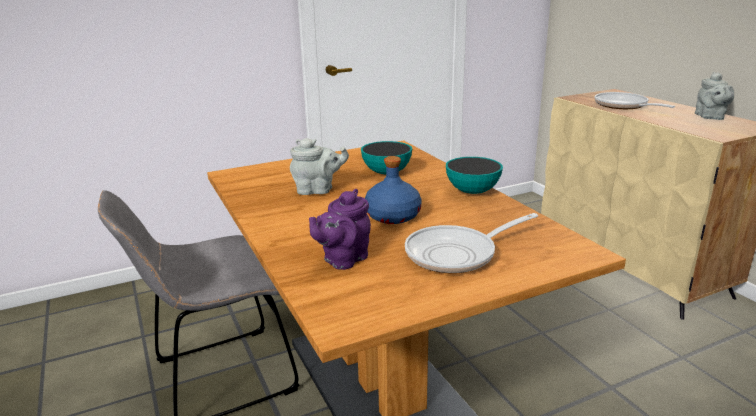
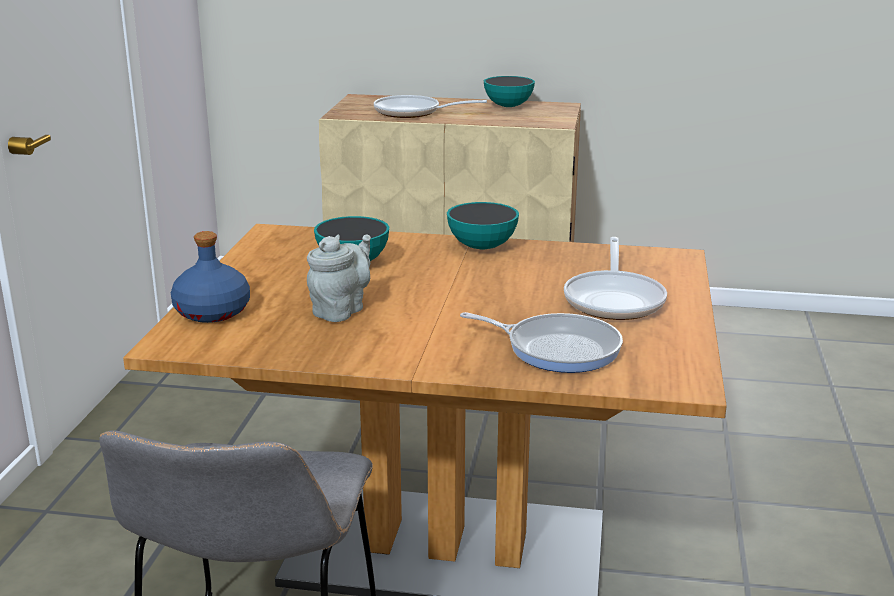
camera: 55 degrees left, 0 degrees up
(343, 260) = (557, 348): purple teapot -> frying pan
(392, 216) = (483, 297): blue bottle -> blue bottle (211, 312)
(710, 117) = (508, 106): grey teapot -> bowl

